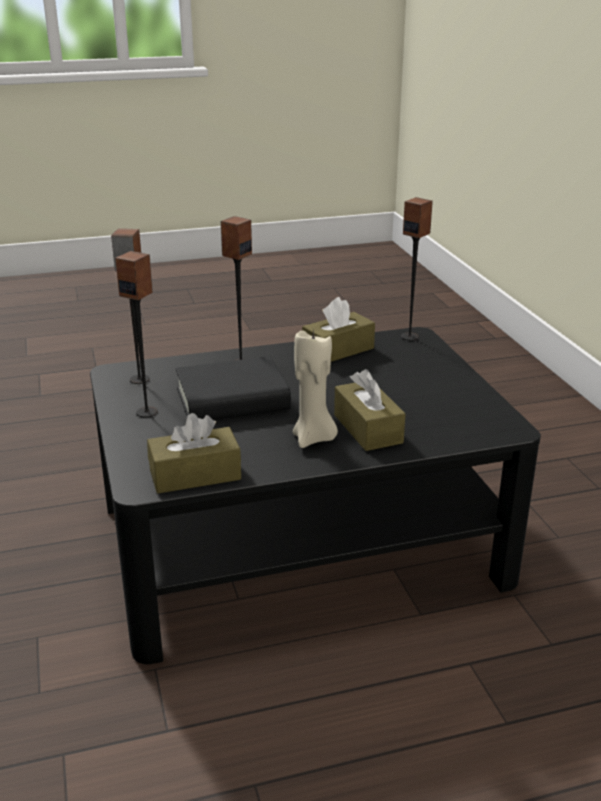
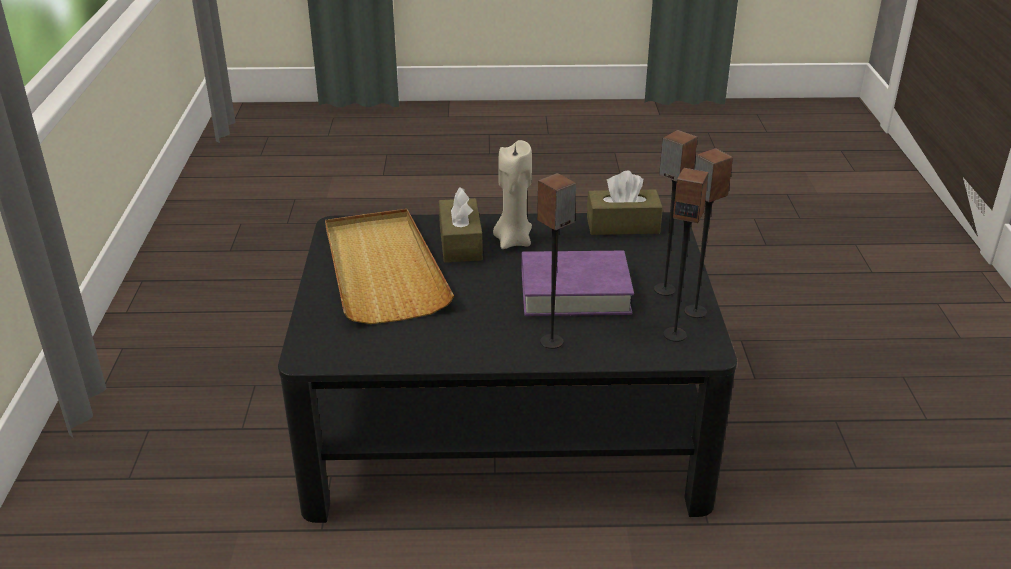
camera: 165 degrees left, 5 degrees up
(232, 400) = (575, 292): black book -> purple book
(338, 350) = (425, 345): brown tissue box -> none
(410, 336) = (319, 355): speaker -> speaker (695, 312)
(421, 395) = (383, 270): none -> beige tray

